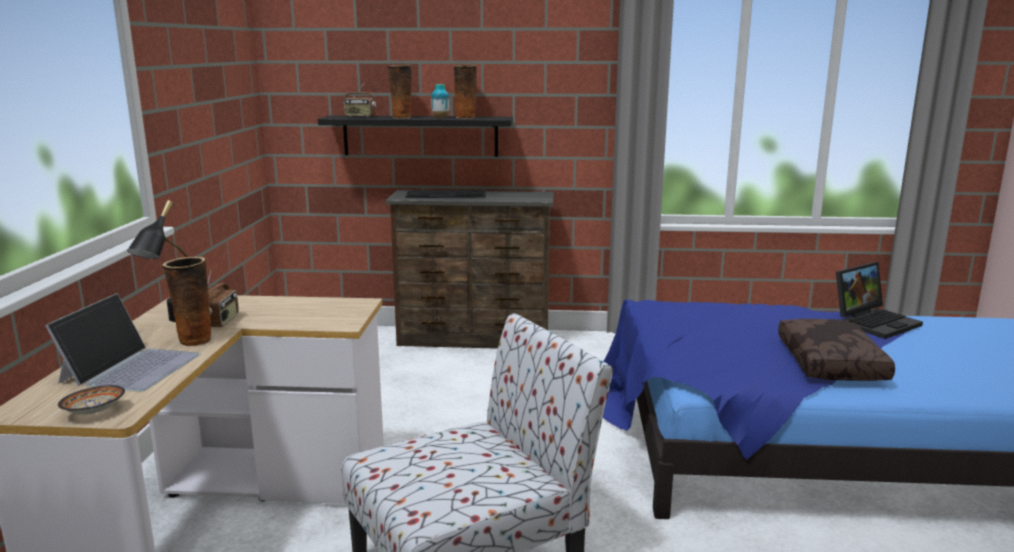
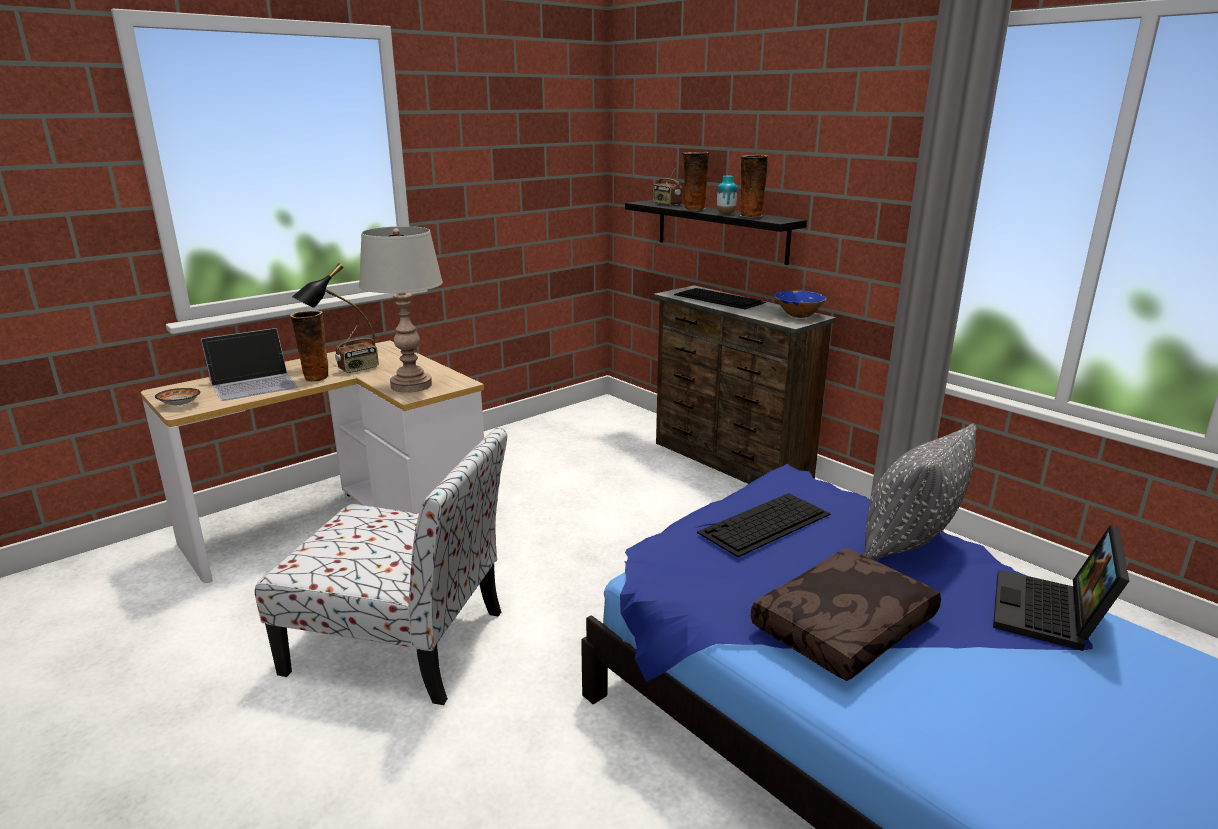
camera: 45 degrees right, 5 degrees up
(321, 317) = (411, 385): none -> grey table lamp
(529, 194) = (798, 315): none -> blue bowl
(697, 332) = (764, 524): none -> keyboard
(771, 315) = (908, 544): none -> grey pillow
(874, 322) = (1051, 615): laptop -> laptop turned 105 degrees clockwise

